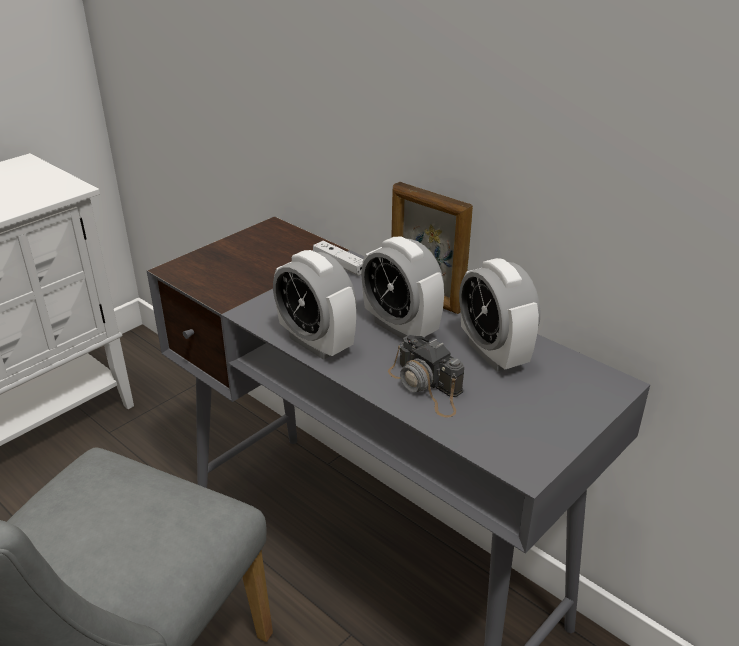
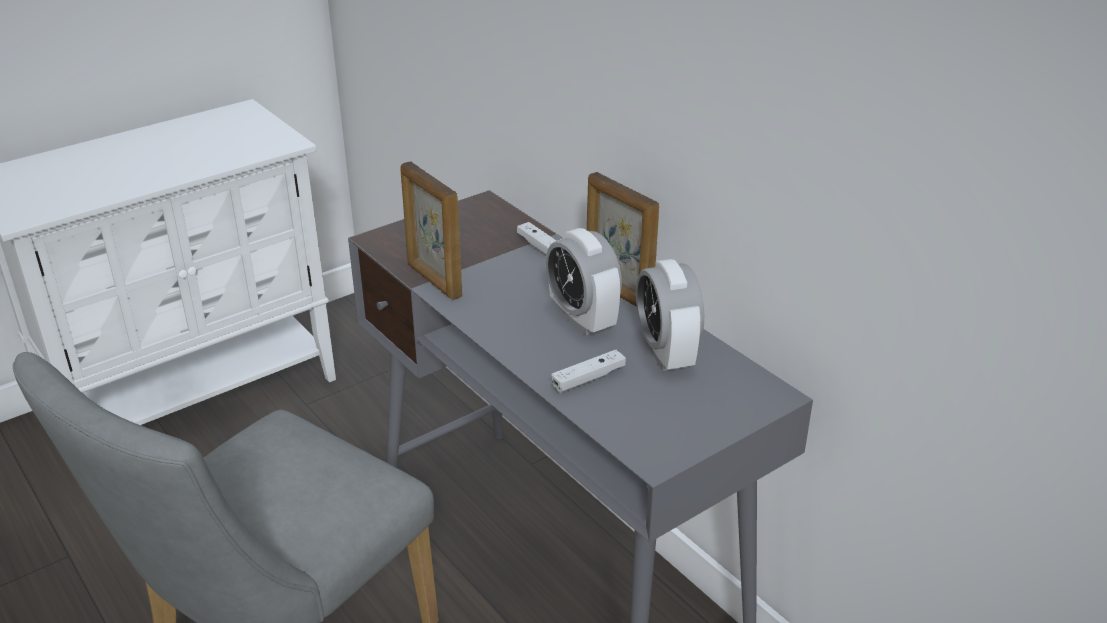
camera: 10 degrees right, 0 degrees up
(243, 304) = (433, 281): none -> picture frame
(316, 343) = (494, 326): alarm clock -> none
(427, 387) = (588, 378): camera -> white game controller

